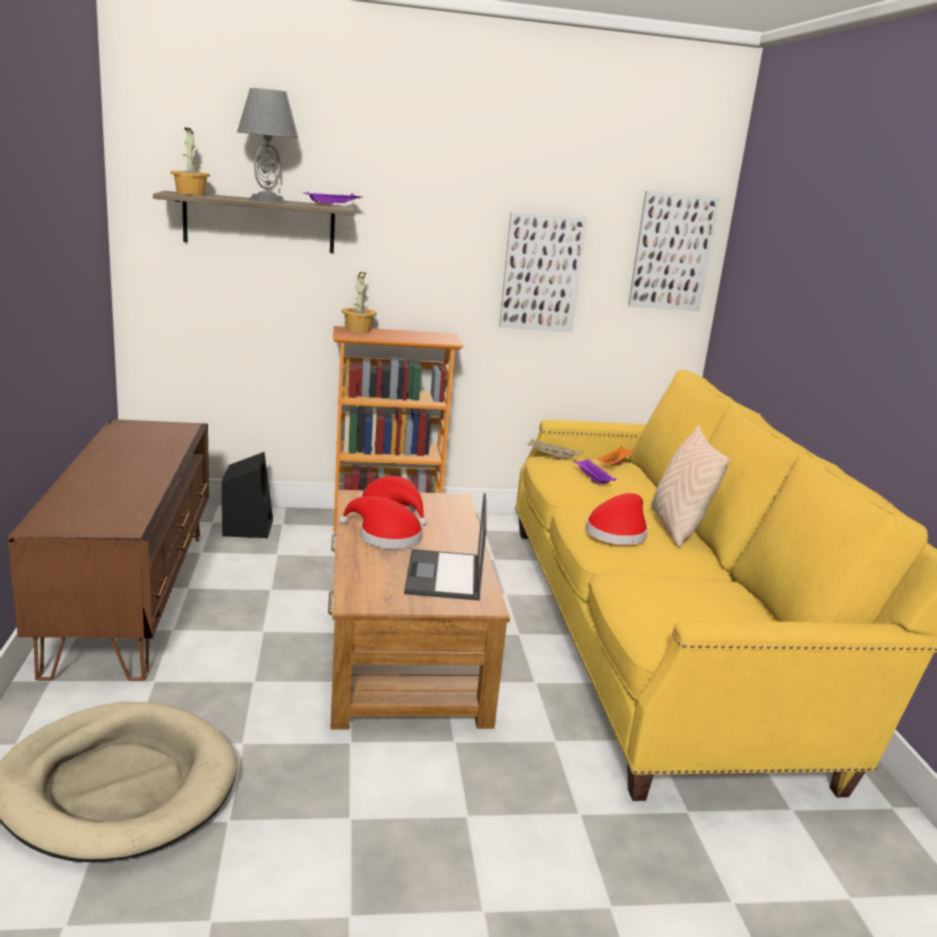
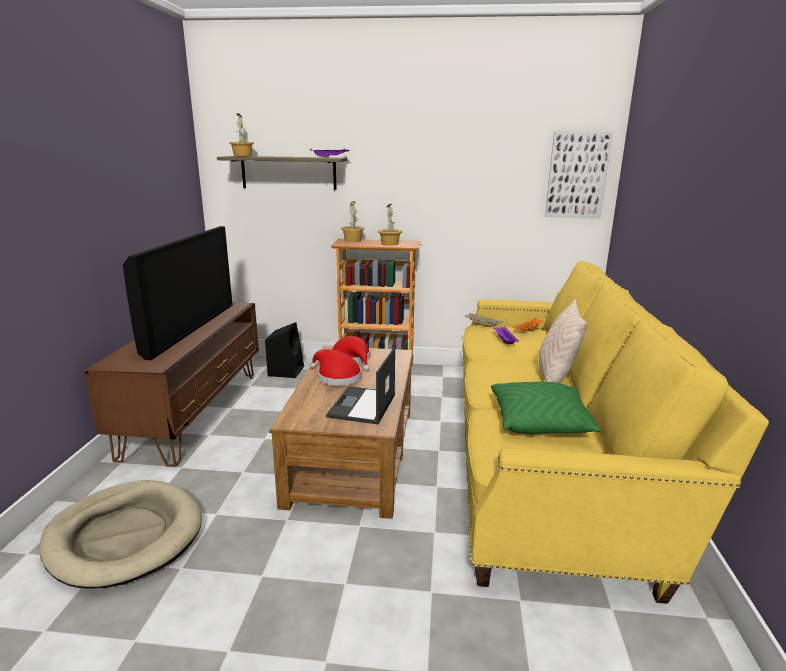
camera: 15 degrees right, 0 degrees up
(129, 465) = (188, 328): none -> television
(267, 200) = (289, 157): grey table lamp -> none
(418, 338) = (390, 244): none -> potted plant
(541, 272) = (479, 196): picture -> none
(617, 532) = (504, 378): red hat -> none
(687, 588) = (540, 422): none -> green pillow

